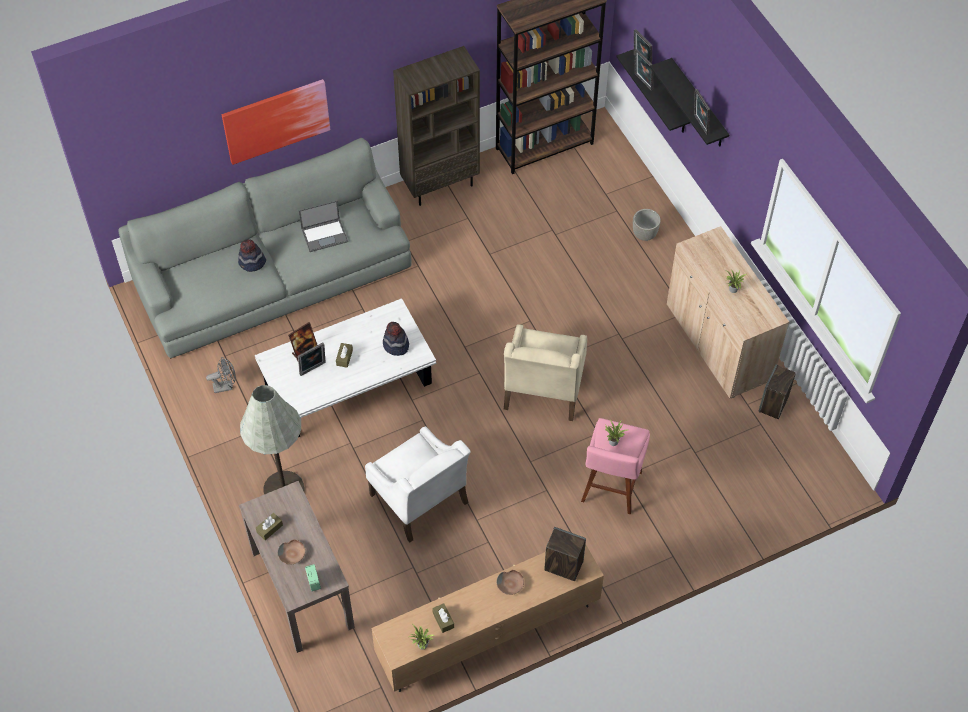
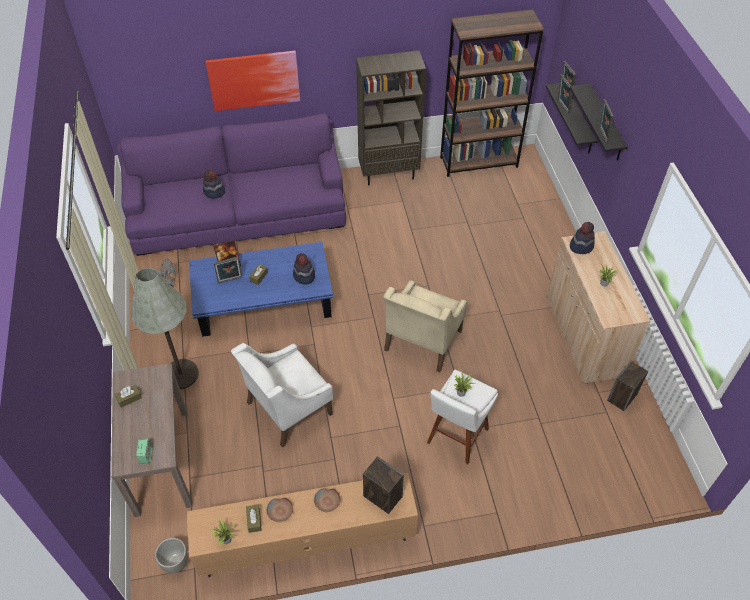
camera: 15 degrees right, 5 degrees down
(274, 277) = (238, 213): grey sofa -> purple sofa
(292, 554) = (139, 426): brown bowl -> brown bowl (280, 512)
(325, 235) = (278, 183): laptop -> none
(349, 386) = (265, 305): white coffee table -> blue coffee table
(419, 499) = (288, 408): white armchair -> white armchair turned 75 degrees clockwise
(610, 489) = (456, 438): pink stool -> white stool
(644, 235) = (542, 239): grey planter -> grey planter (176, 563)
(699, 250) = (581, 246): none -> hat

